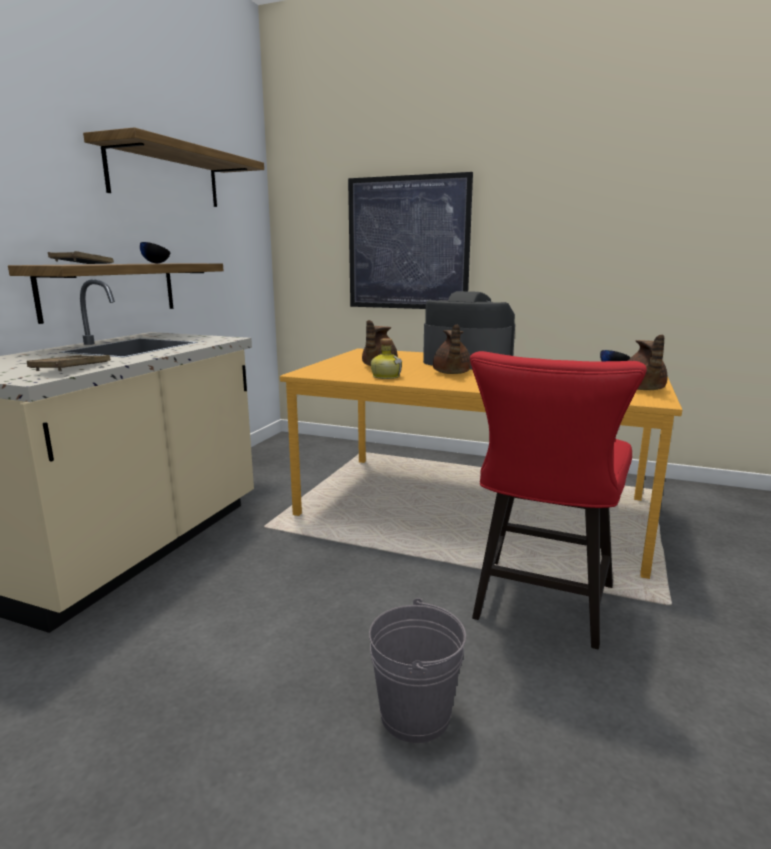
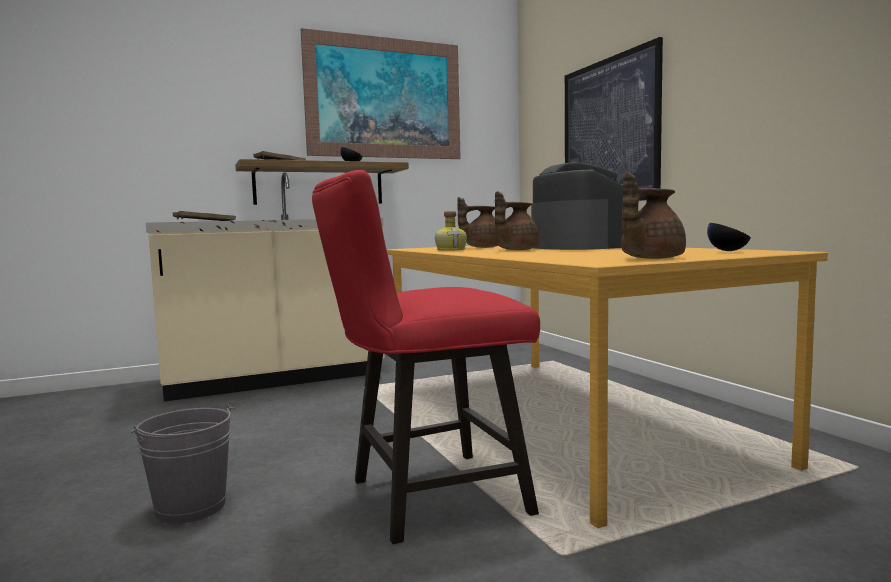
camera: 45 degrees right, 10 degrees down
(165, 176) = (385, 98): shelf -> picture

